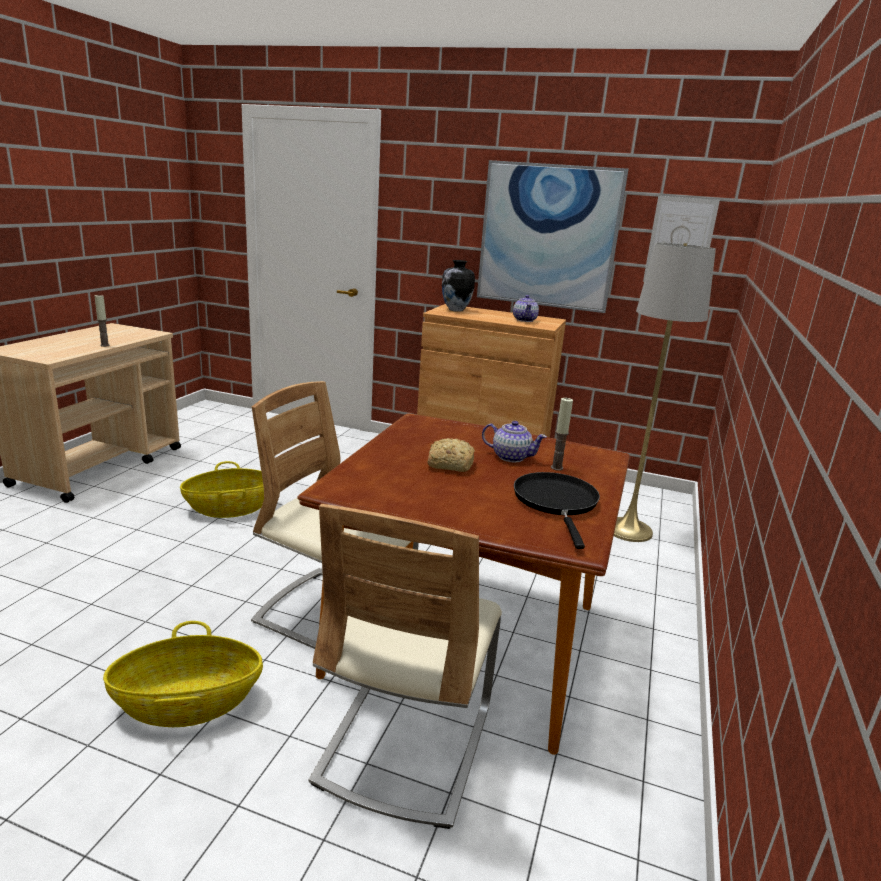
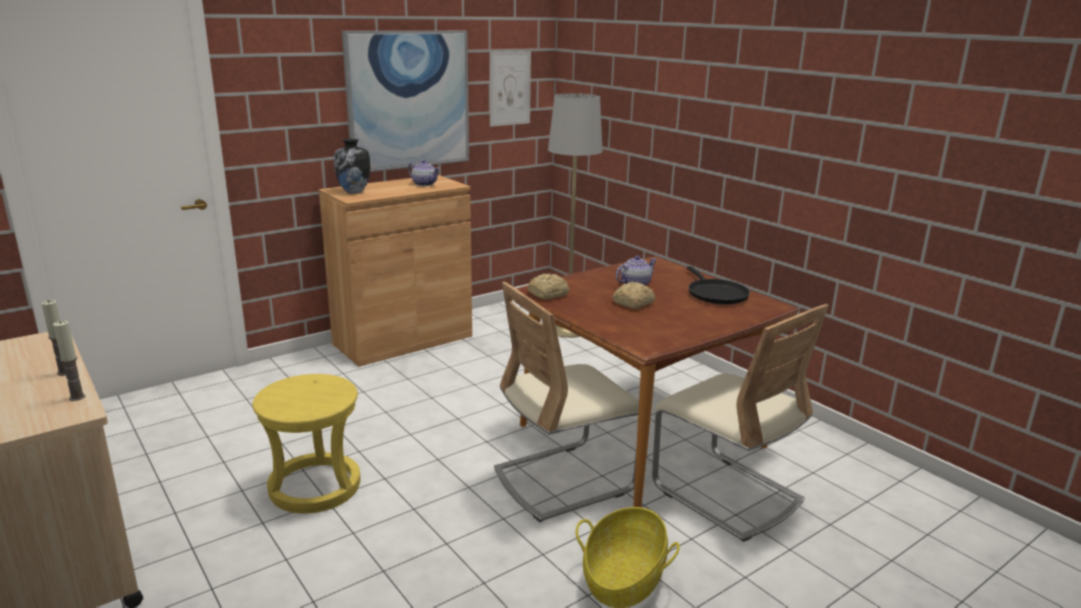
camera: 55 degrees left, 0 degrees up
(231, 508) = (315, 487): basket -> yellow stool
(417, 427) = (549, 294): none -> bread
(556, 468) = (664, 278): candle -> candle (77, 397)
(556, 502) = (715, 294): black frying pan -> black frying pan turned 135 degrees counterclockwise

